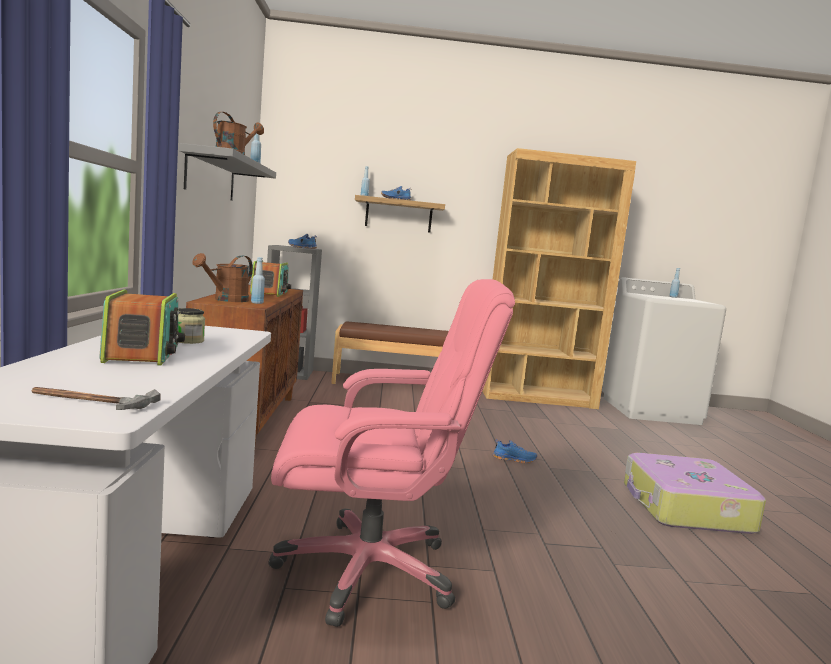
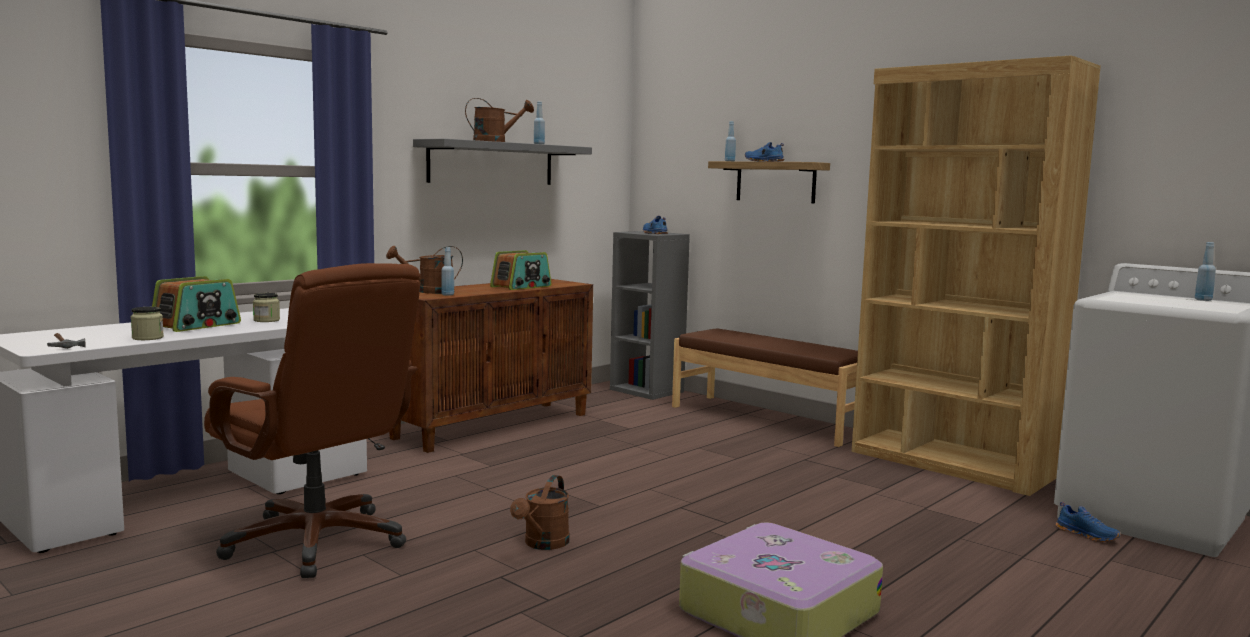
camera: 45 degrees right, 0 degrees up
(168, 378) = (147, 338): none -> jar
(369, 570) = (317, 542): pink office chair -> brown office chair
(505, 508) = (543, 544): none -> brown watering can
(514, 459) = (686, 513): blue shoe -> blue shoe (1087, 535)

